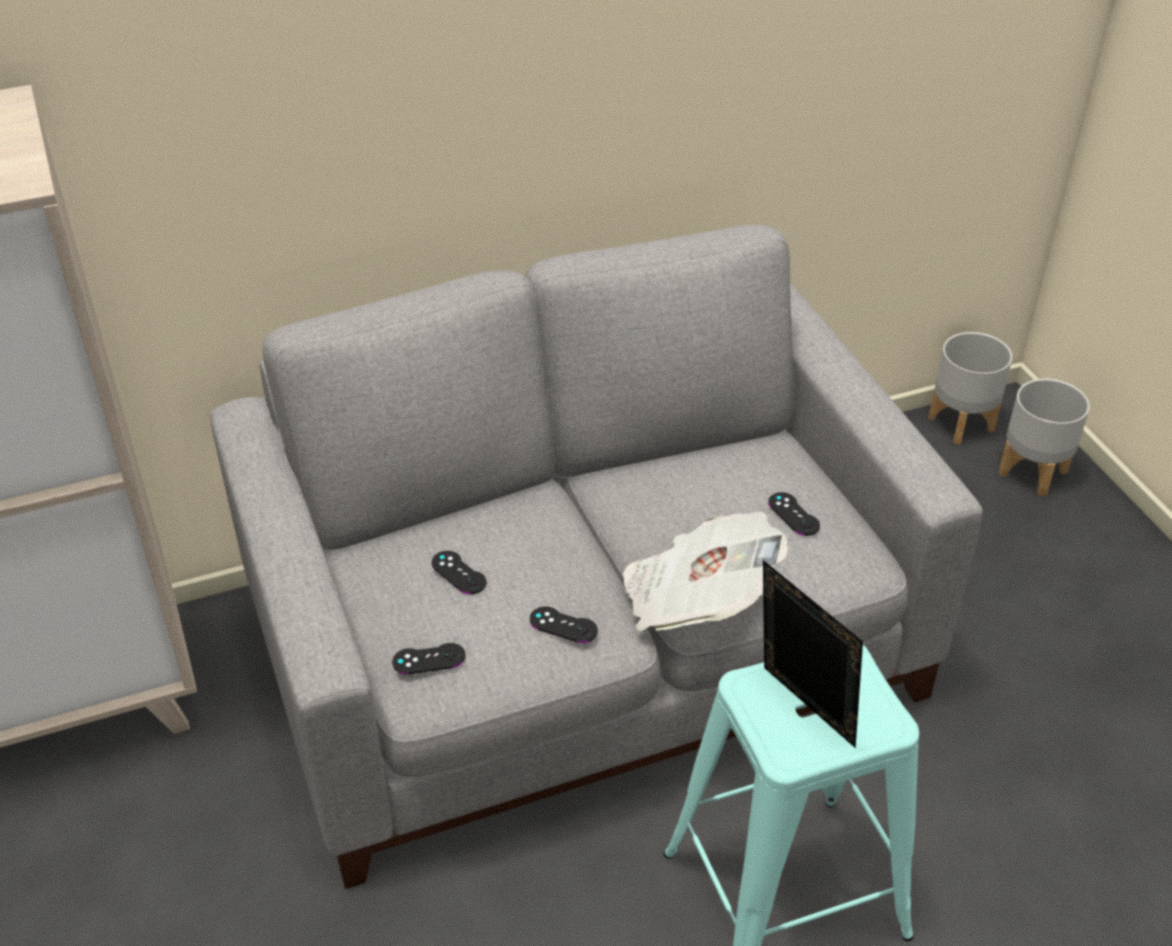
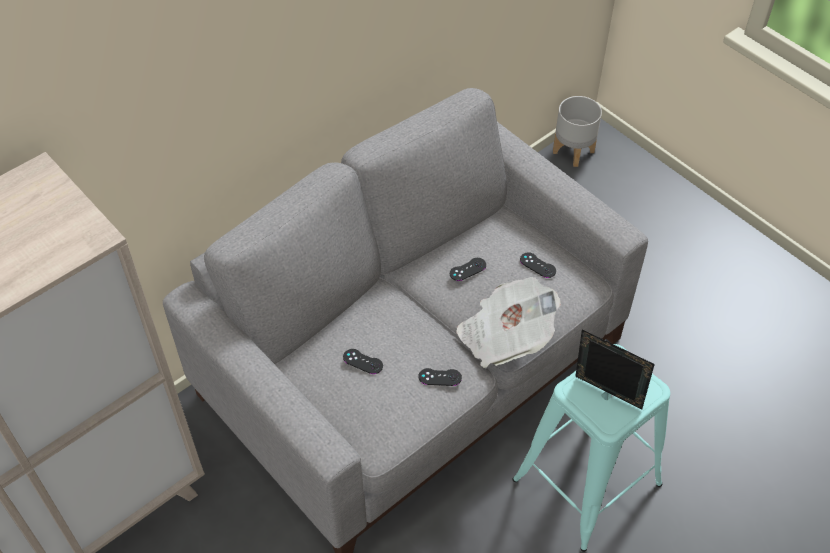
camera: 20 degrees left, 10 degrees up
(429, 659) = (373, 423): black game controller -> black game controller (467, 269)
(1033, 471) = (625, 174): grey planter -> none

